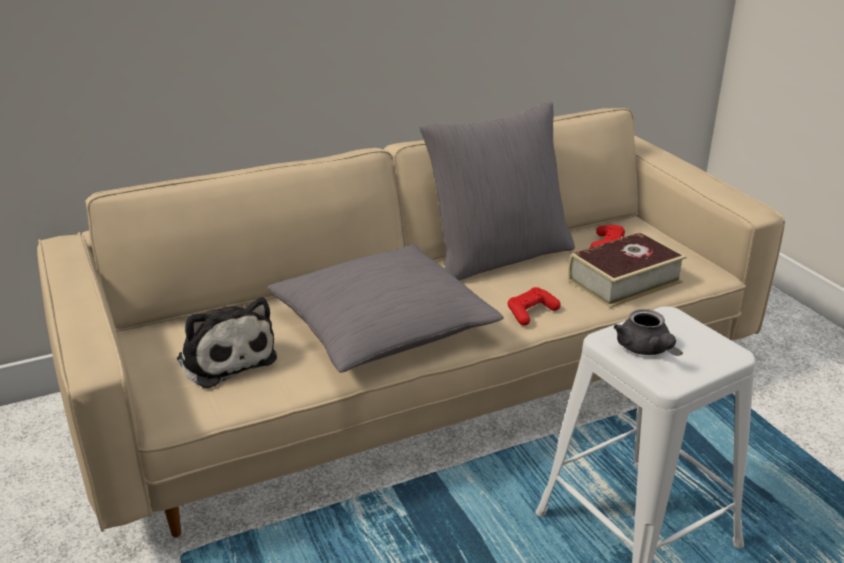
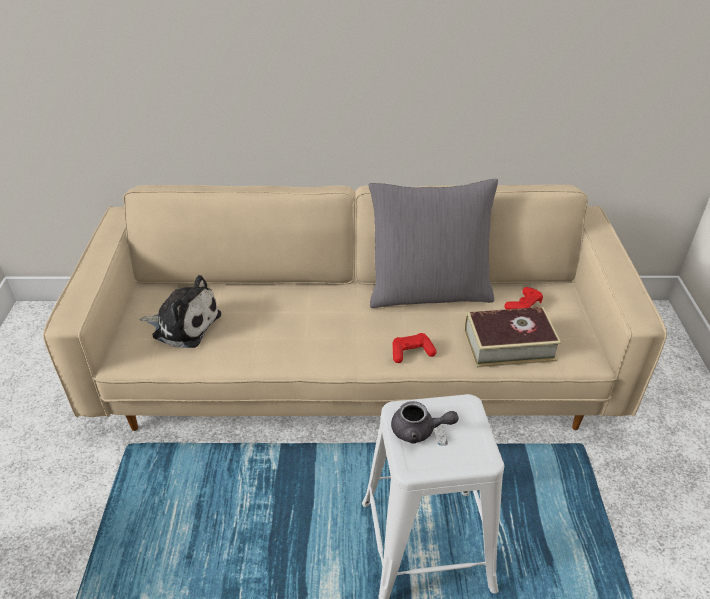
camera: 25 degrees right, 10 degrees up
(225, 358) = (183, 325): plush toy -> plush toy turned 60 degrees counterclockwise
(382, 327) = (298, 332): grey pillow -> none
(645, 349) = (419, 431): grey teapot -> grey teapot turned 90 degrees counterclockwise

